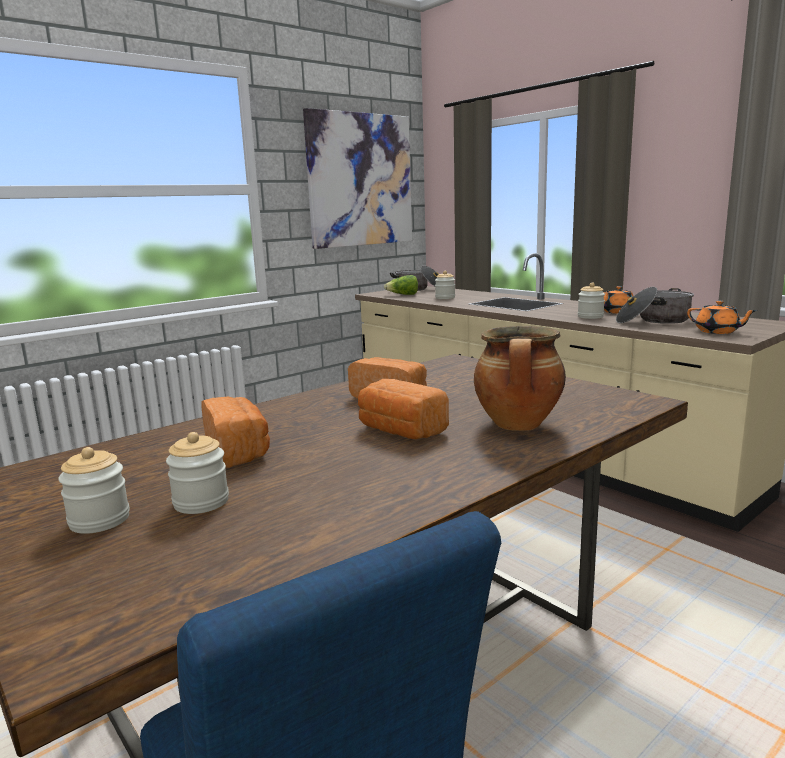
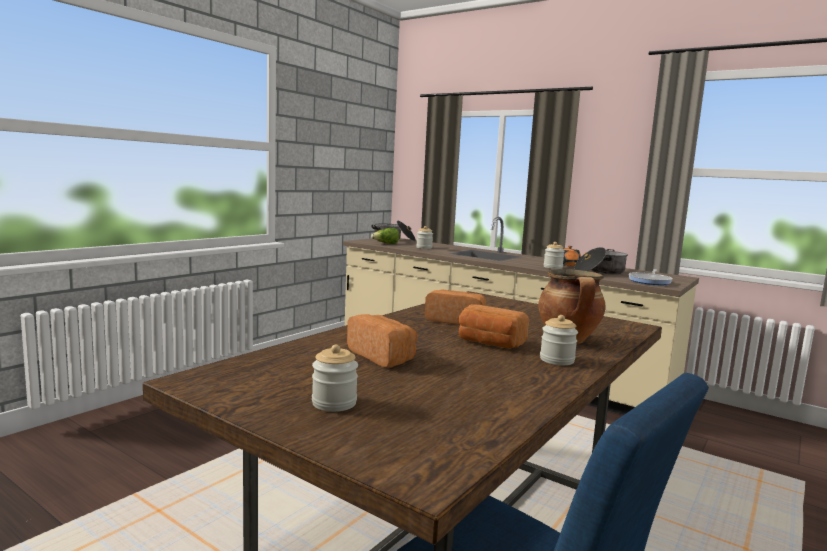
camera: 15 degrees left, 5 degrees down
(201, 502) = (398, 390): jar -> jar (557, 360)
(360, 180) = (350, 147): picture -> none
(718, 332) = (650, 281): orange teapot -> frying pan

